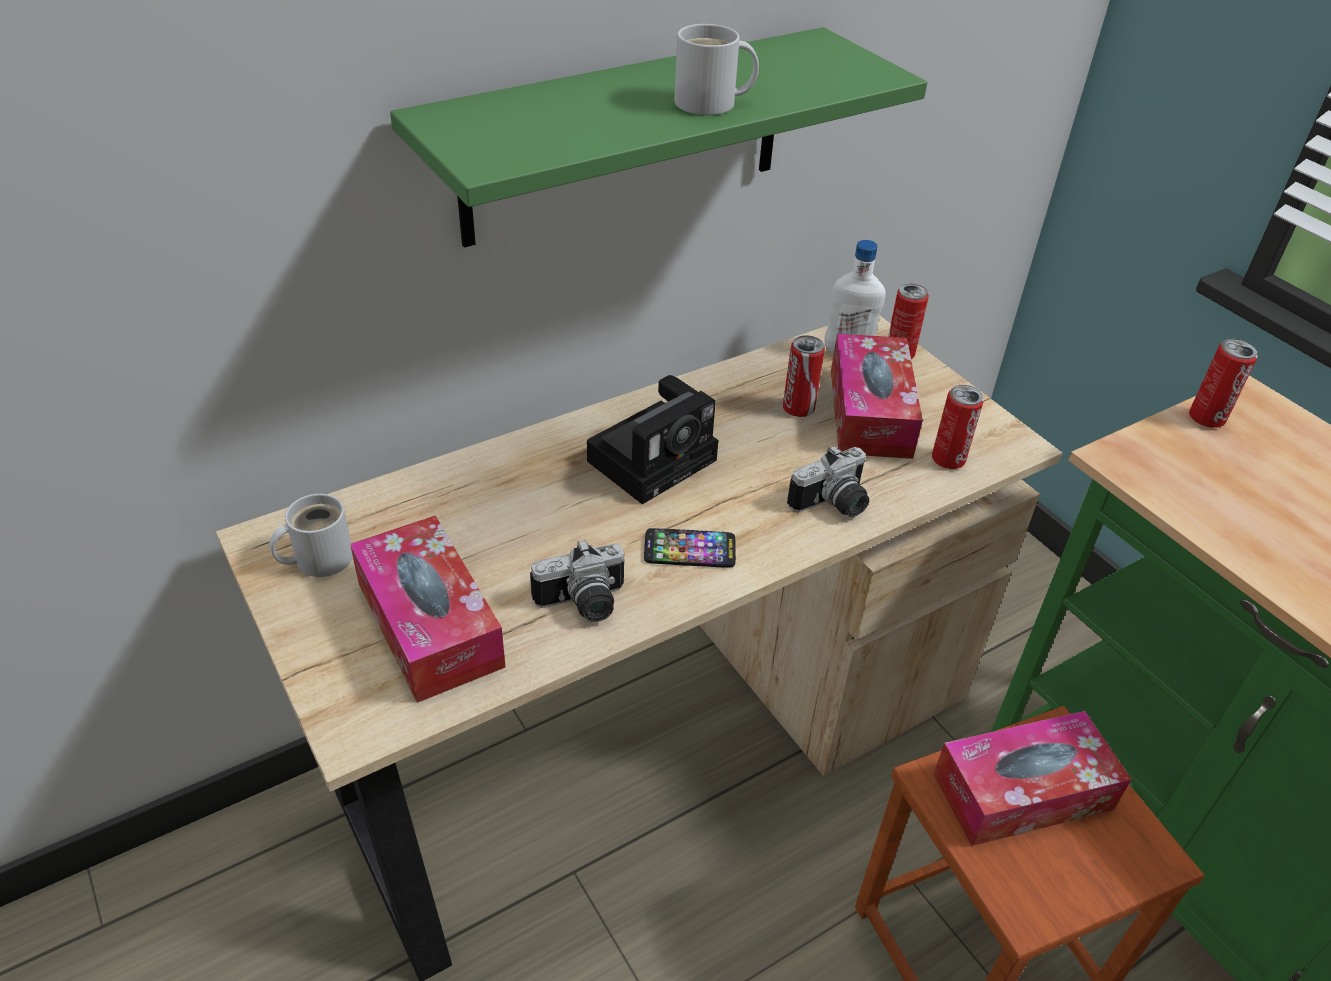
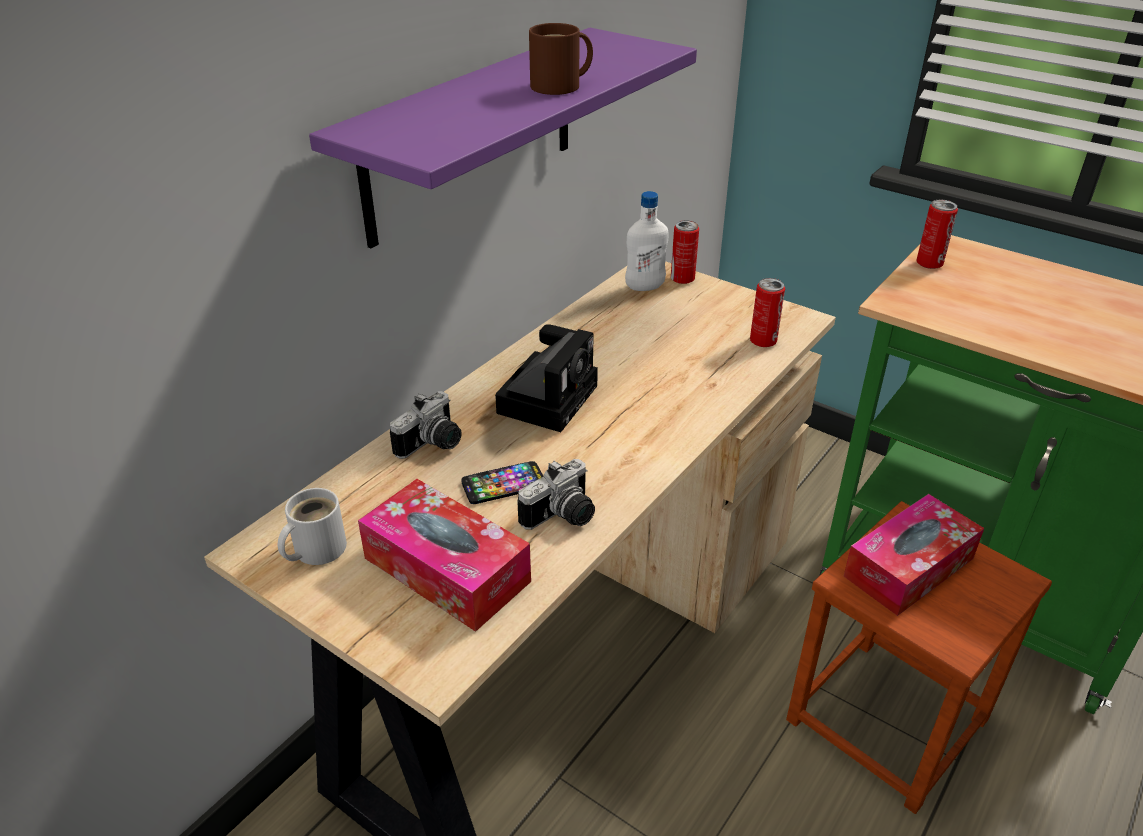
camera: 20 degrees left, 5 degrees down
(625, 137) = (472, 134): green shelf -> purple shelf
(689, 550) = (619, 454): phone -> phone (503, 484)
(711, 104) = (560, 86): white mug -> brown mug
(798, 409) = (634, 334): can -> none
(833, 505) = (703, 393): camera -> camera (433, 444)
(870, 412) = (687, 324): tissue box -> none

